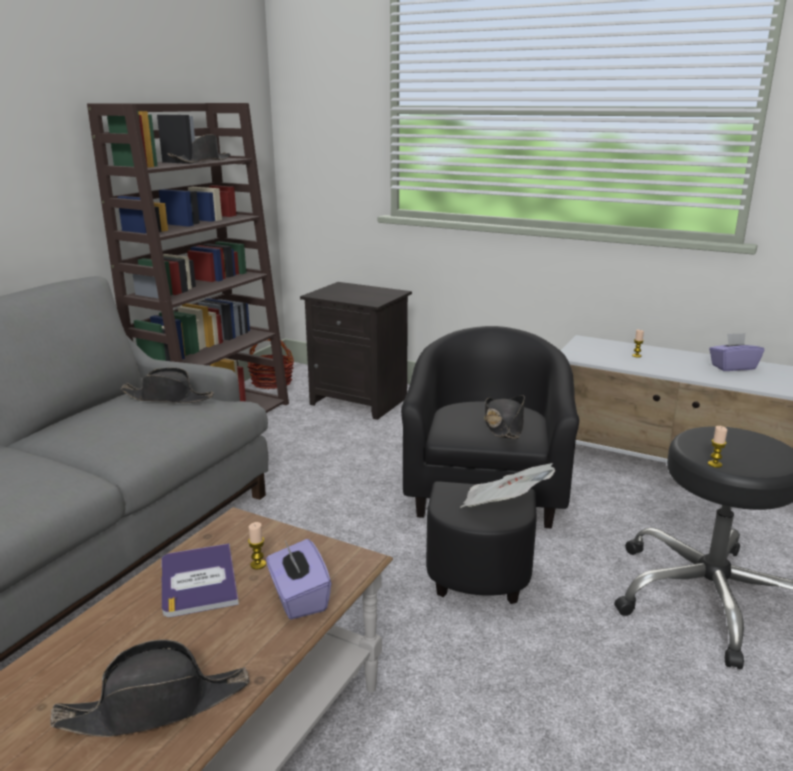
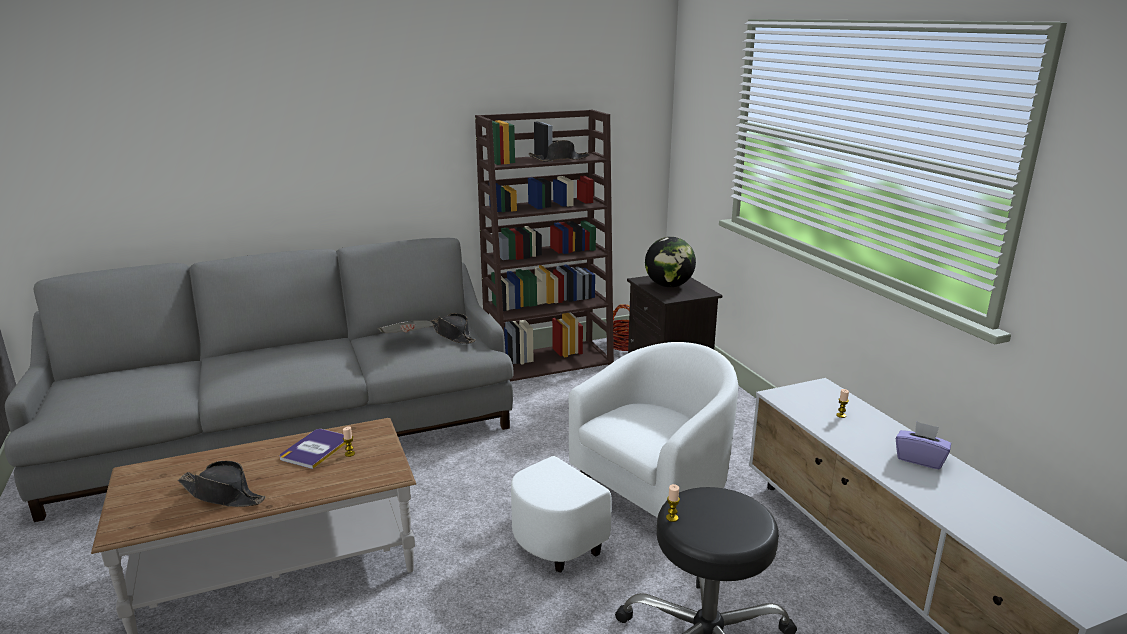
camera: 40 degrees right, 0 degrees up
(298, 598) = (339, 479): purple tissue box -> none
(352, 293) = (669, 285): none -> globe
(484, 513) = (633, 504): black armchair -> white armchair
(503, 426) = (651, 434): black hat -> none
(503, 507) = (564, 492): newspaper -> newspaper (407, 341)

